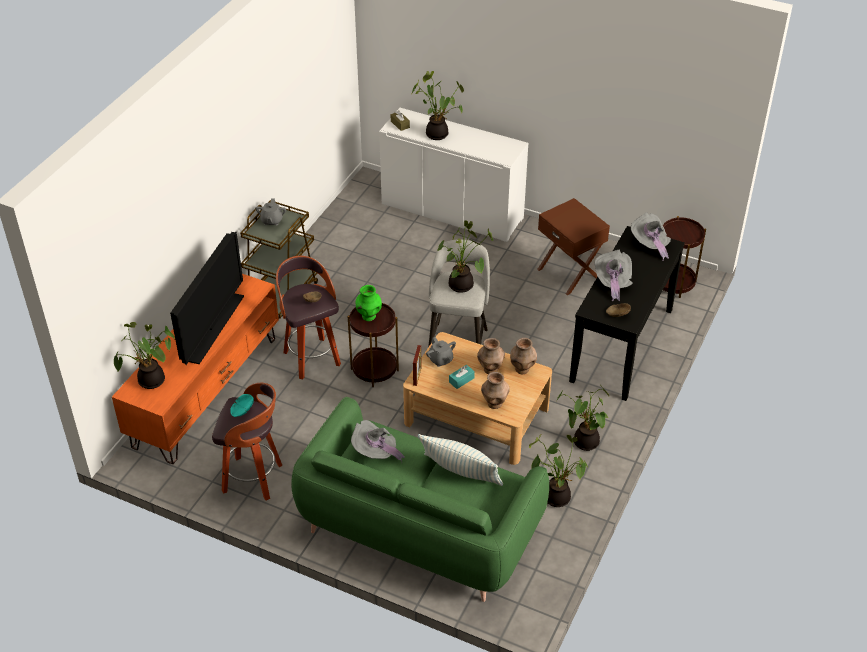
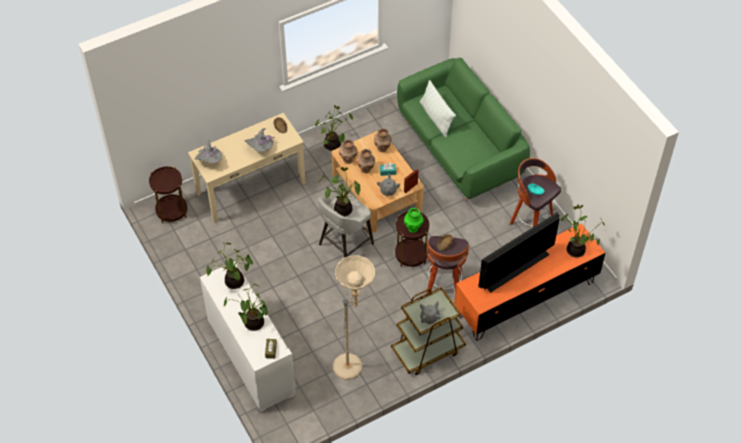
camera: 145 degrees left, 10 degrees up
(347, 249) = (354, 365): none -> beige floor lamp
(375, 452) = (471, 151): grey hat -> none
(557, 496) = (375, 127): potted plant -> potted plant (233, 283)
(569, 273) = (226, 255): brown side table -> none
(622, 345) = (250, 188): black console table -> beige console table

